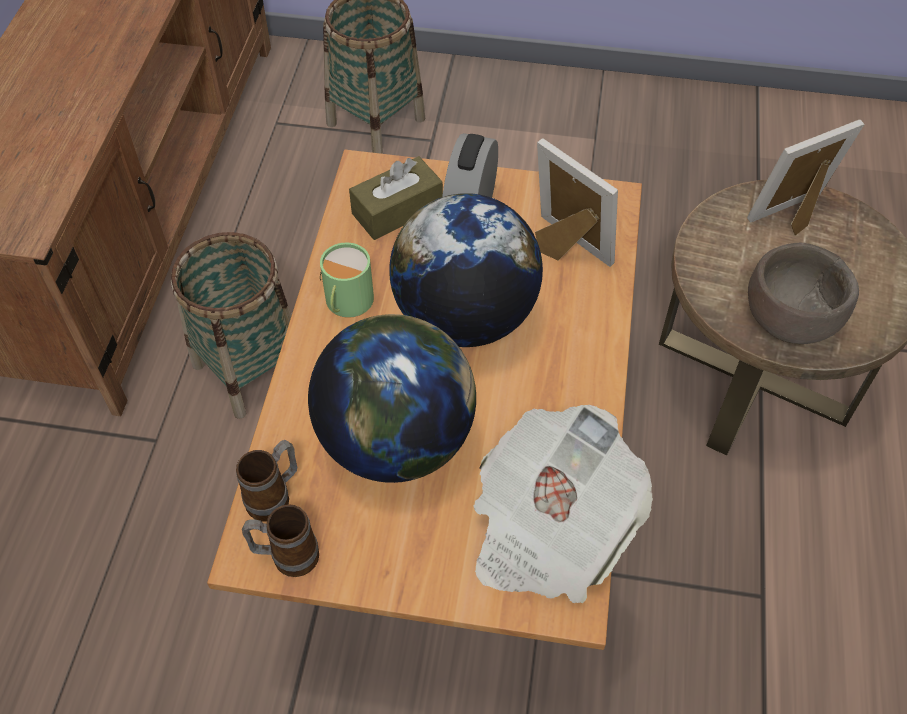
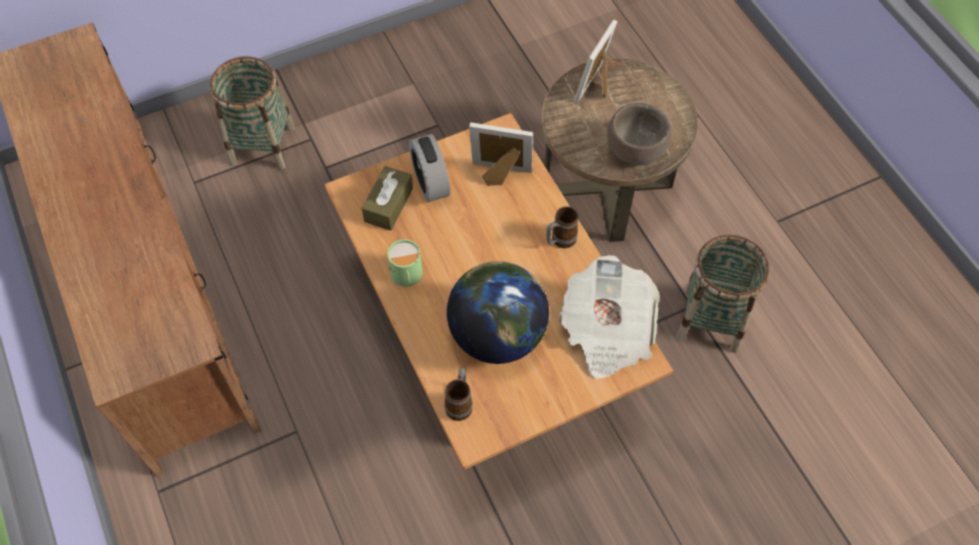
camera: 35 degrees left, 5 degrees up
(250, 369) = (318, 353): basket -> basket (711, 319)
(286, 556) = (492, 428): mug -> mug (559, 241)
(464, 317) = (478, 246): globe -> none

